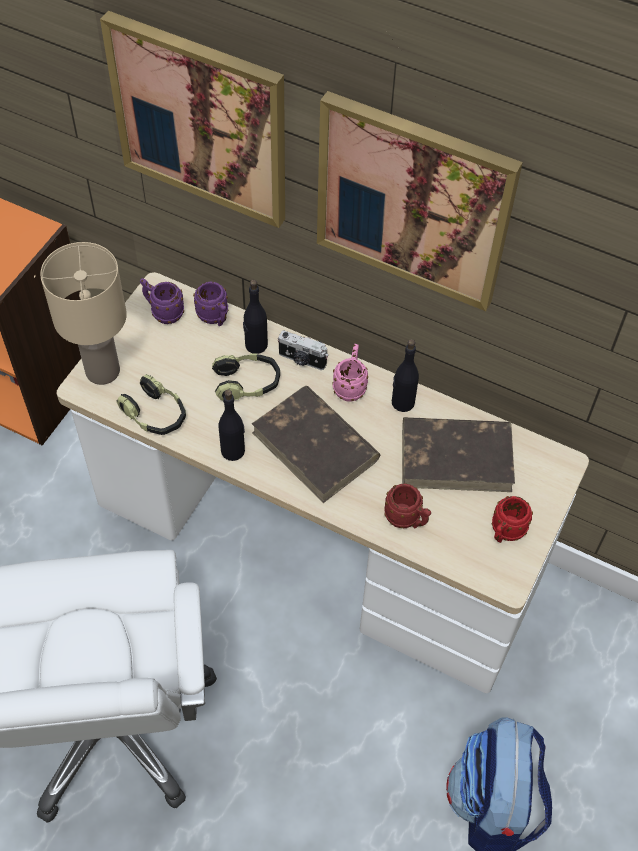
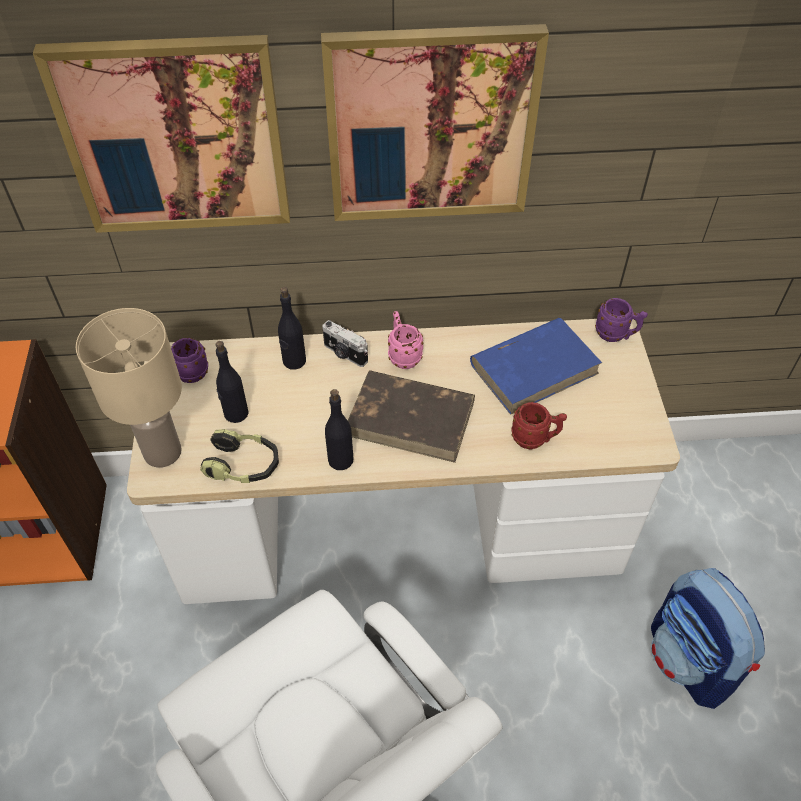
camera: 30 degrees left, 5 degrees down
(215, 318) = (239, 356): purple mug -> purple mug (616, 335)
(247, 383) = (310, 396): headphones -> none
(302, 360) = (344, 354): camera -> camera turned 45 degrees clockwise
(402, 402) = (456, 347): black bottle -> black bottle (235, 413)
(457, 457) = (535, 368): brown book -> blue book
(505, 533) = (620, 408): red mug -> none

